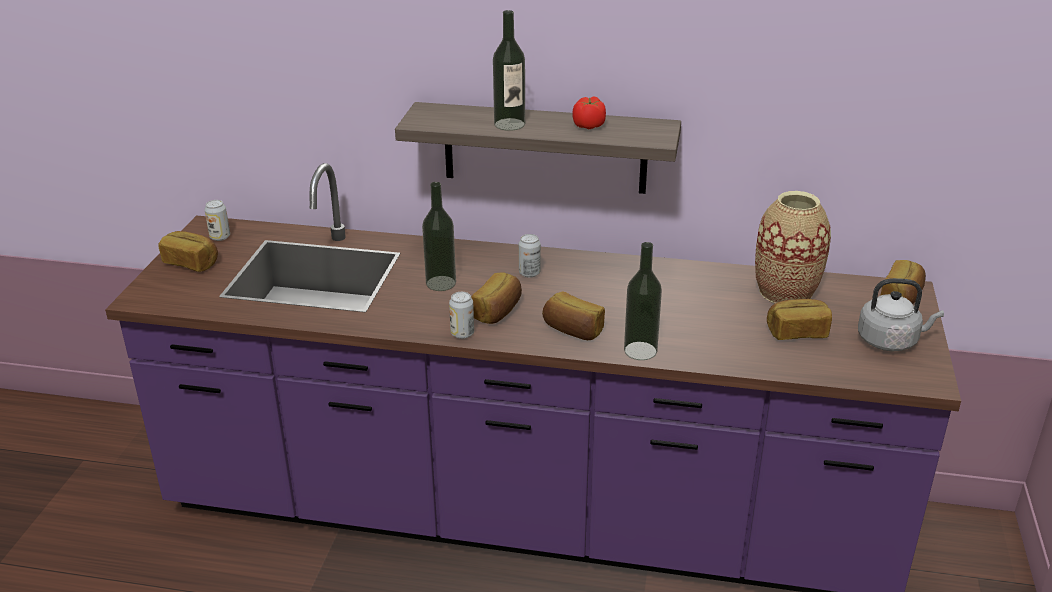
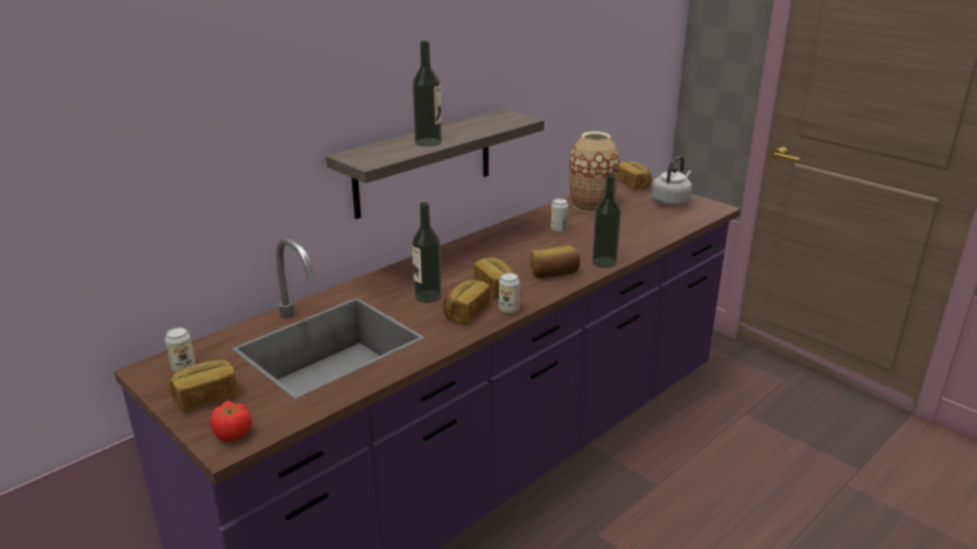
camera: 55 degrees left, 5 degrees down
(529, 273) = (462, 263): can -> can (558, 229)
(589, 125) = (471, 127): tomato -> tomato (233, 434)
(797, 332) = (636, 217): bread -> bread (465, 312)

